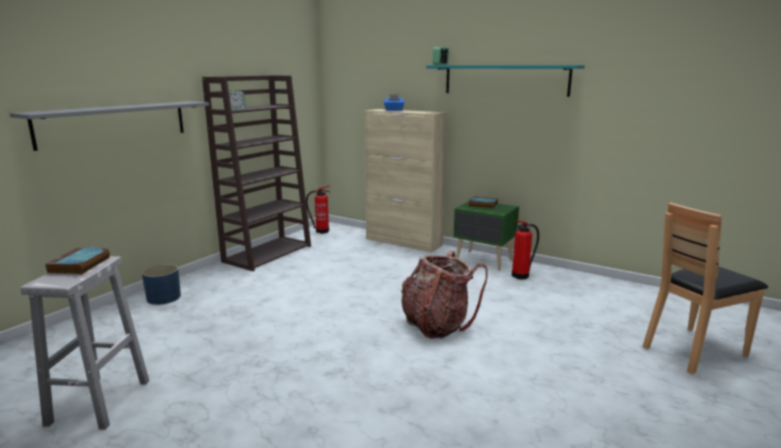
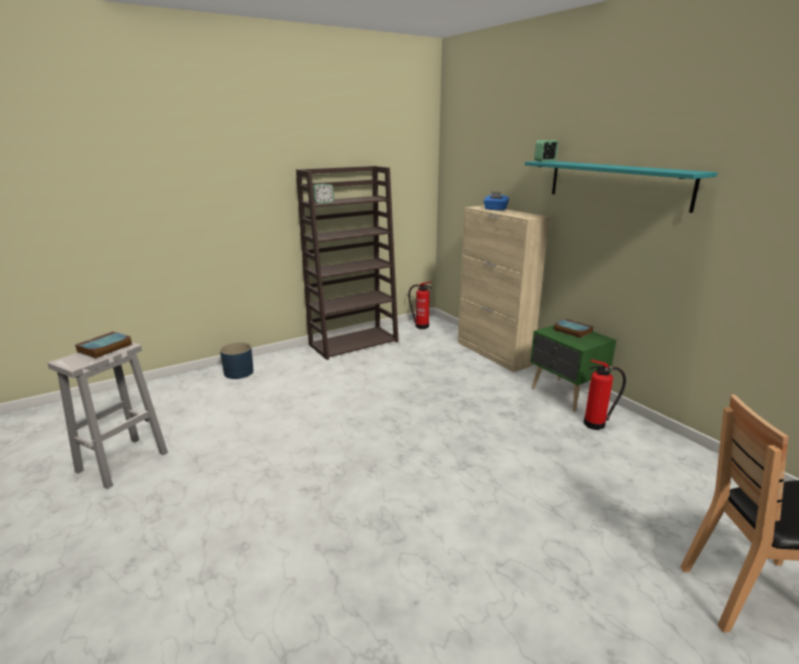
camera: 25 degrees right, 5 degrees up
(114, 123) = (206, 213): grey shelf -> none
(437, 324) = (449, 463): backpack -> none

